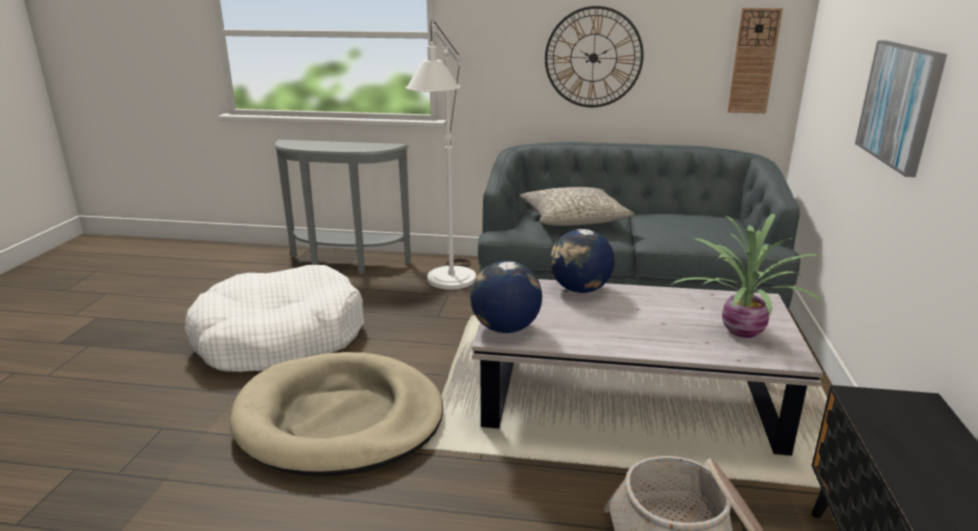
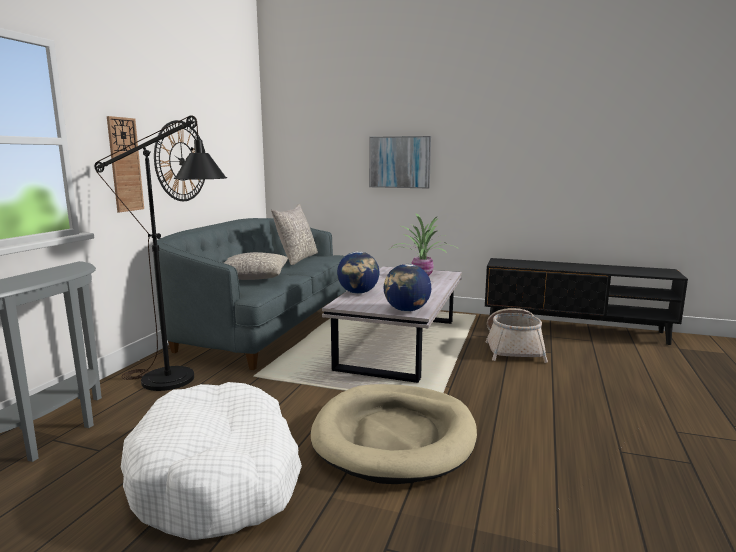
camera: 80 degrees left, 10 degrees down
(448, 285) = (180, 382): white floor lamp -> black floor lamp
(699, 226) = (297, 259): none -> grey pillow
(753, 61) = (248, 161): wall clock -> wall clock (125, 165)

